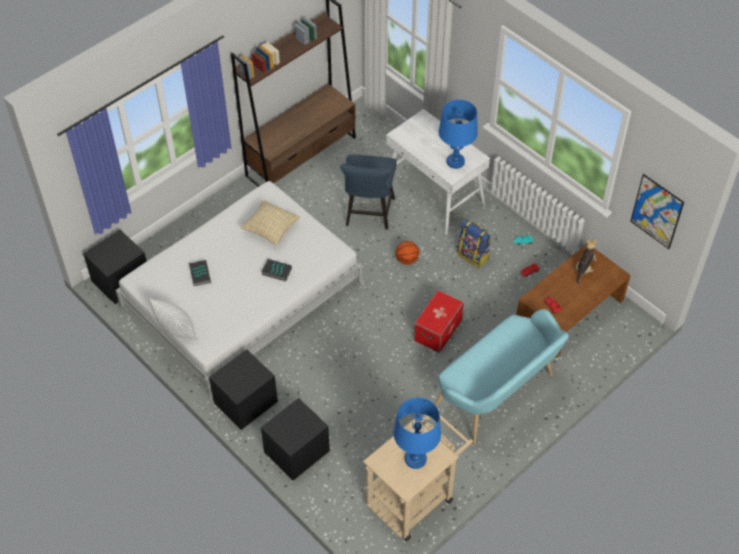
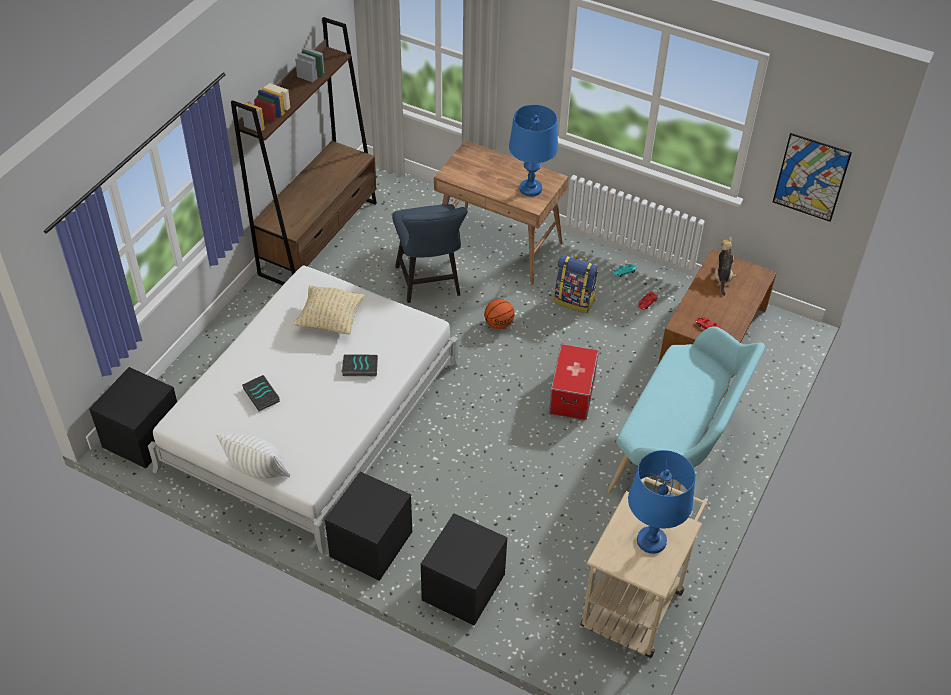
camera: 20 degrees left, 5 degrees down
(434, 195) = (498, 245): white desk -> brown desk

